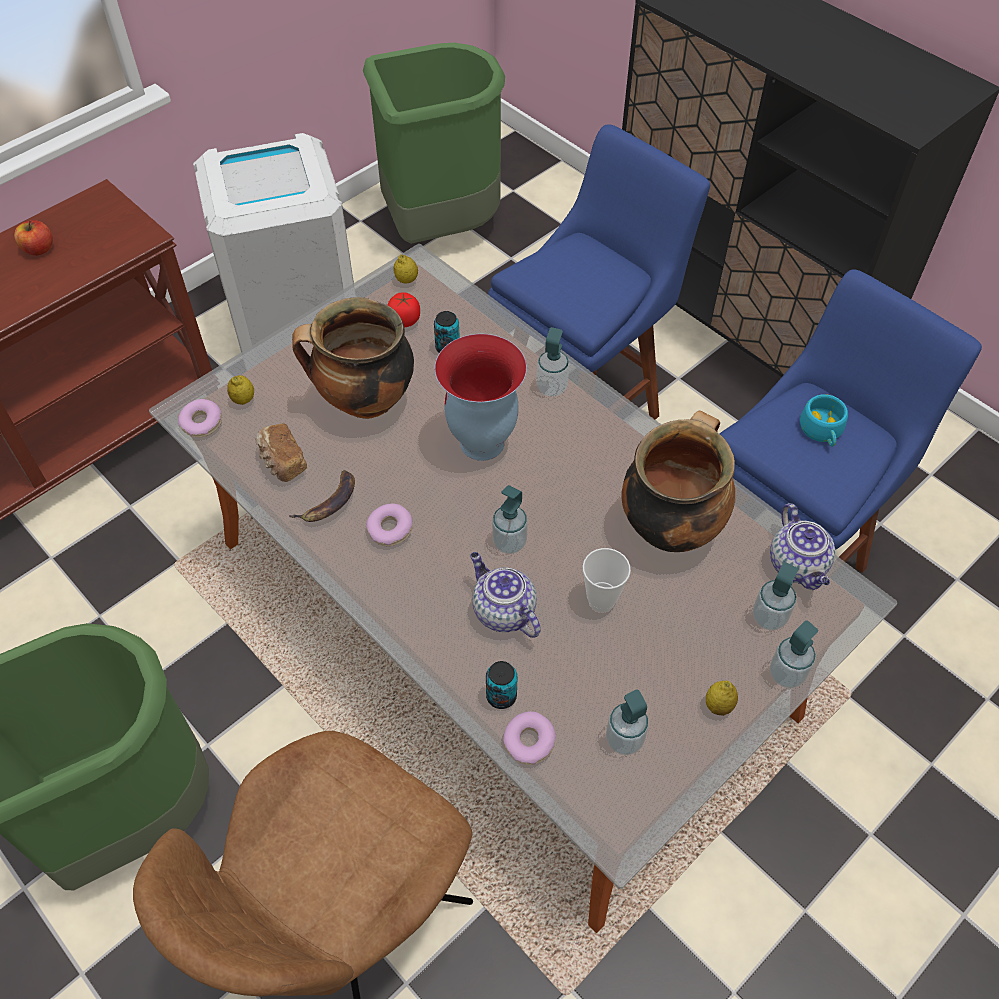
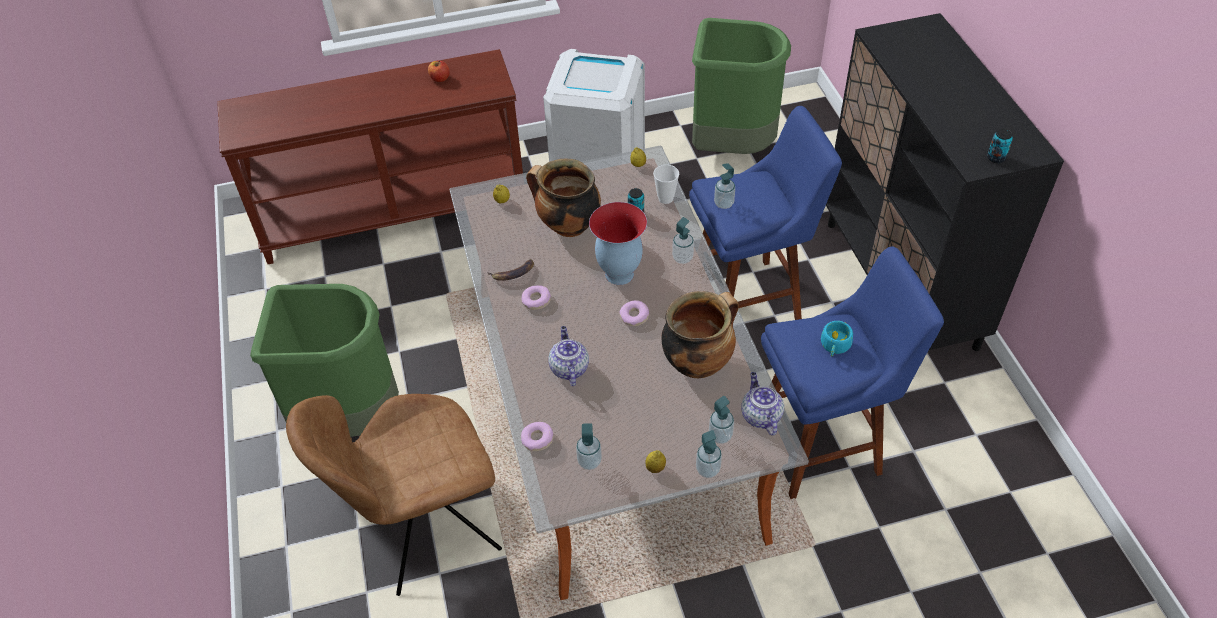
camera: 30 degrees right, 5 degrees down
(201, 423) = (472, 205): donut -> donut (634, 316)
(281, 462) = (501, 242): bread -> none
(404, 320) = (621, 188): tomato -> none
(501, 696) = (538, 410): can -> can (996, 158)
(509, 542) = (597, 334): soap dispenser -> soap dispenser (723, 203)
(601, 600) = (628, 385): cup -> cup (665, 198)
(798, 566) = (760, 416): teapot -> teapot turned 150 degrees clockwise

